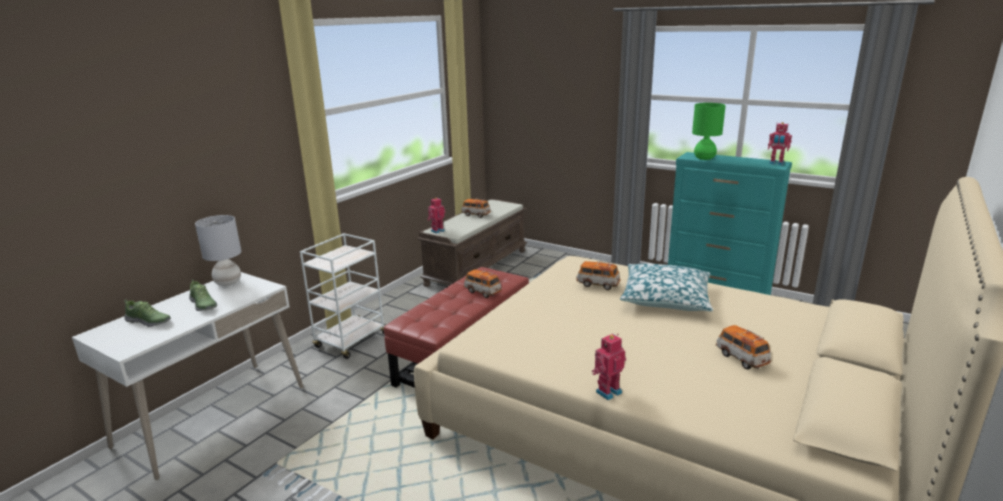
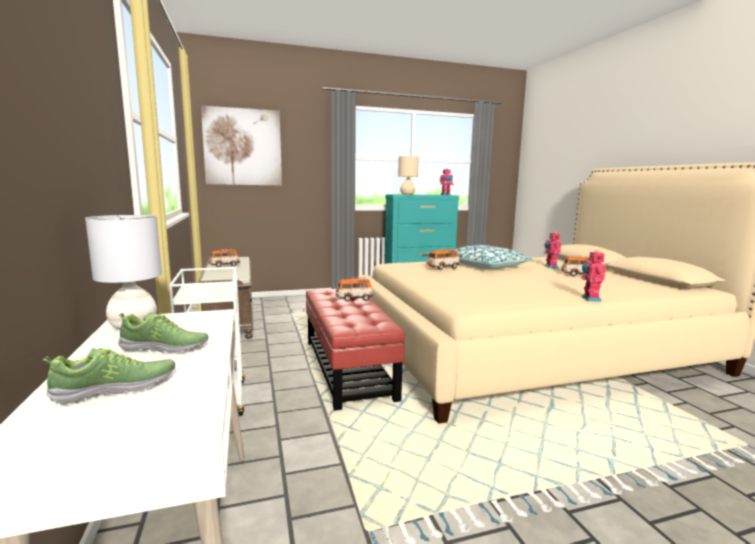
camera: 50 degrees left, 10 degrees down
(437, 231) = (215, 277): toy robot -> toy robot (550, 267)
(532, 83) = (243, 147): none -> picture
(704, 158) = (407, 194): green table lamp -> beige table lamp

